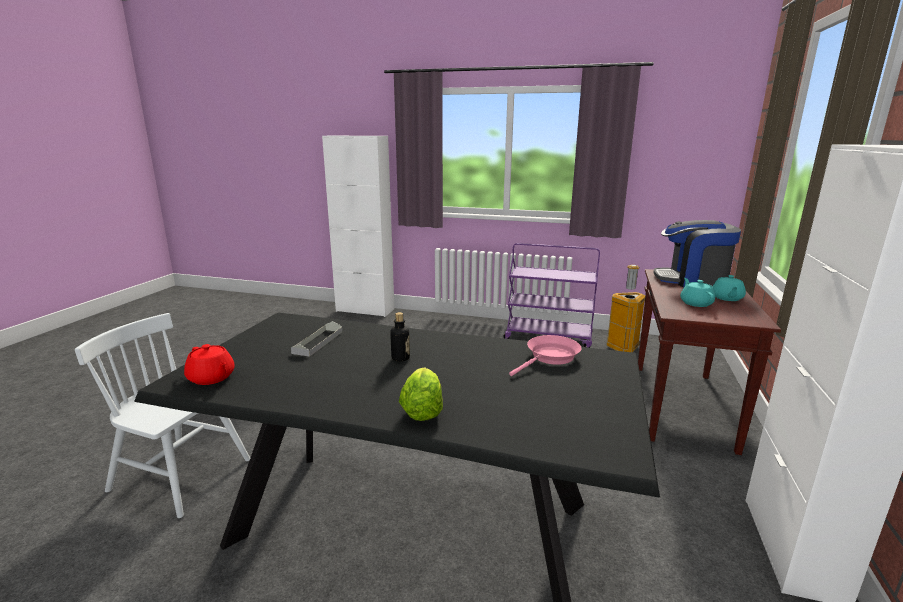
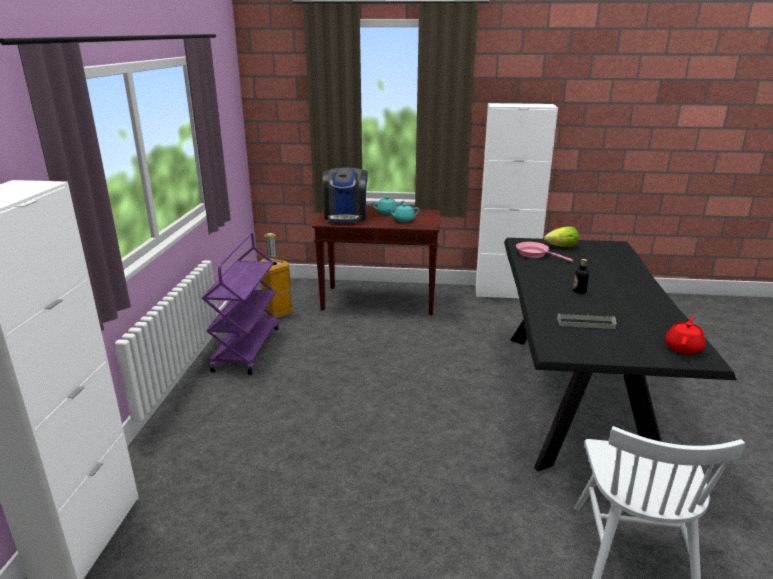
camera: 100 degrees left, 5 degrees up
(422, 410) = (633, 279): lettuce -> lettuce (561, 247)

